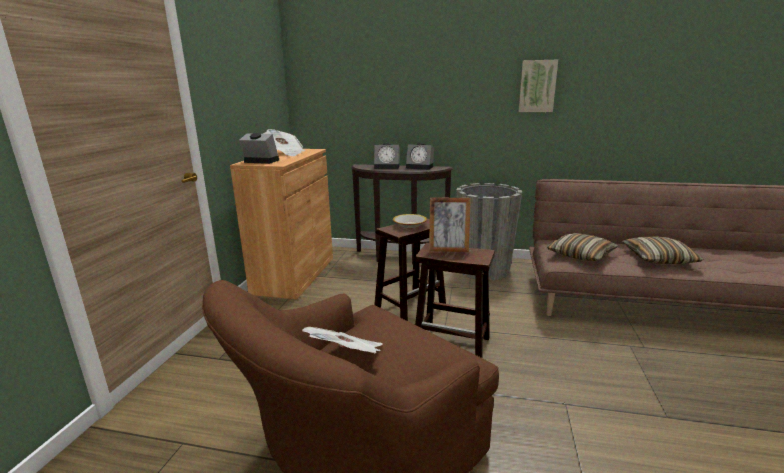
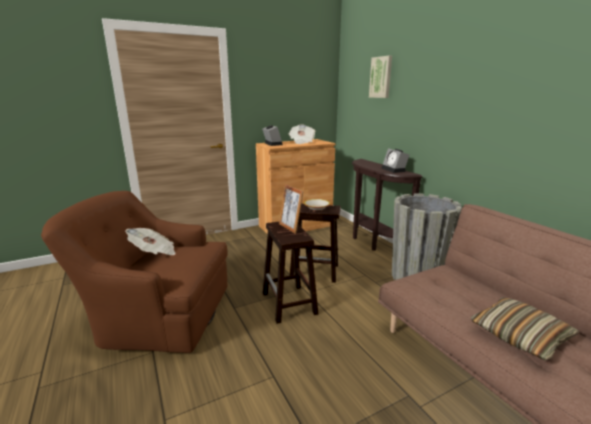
camera: 50 degrees right, 0 degrees up
(388, 167) = (373, 165): alarm clock -> none
(537, 86) = (510, 103): picture -> picture (381, 77)
(580, 255) = (439, 289): pillow -> none

